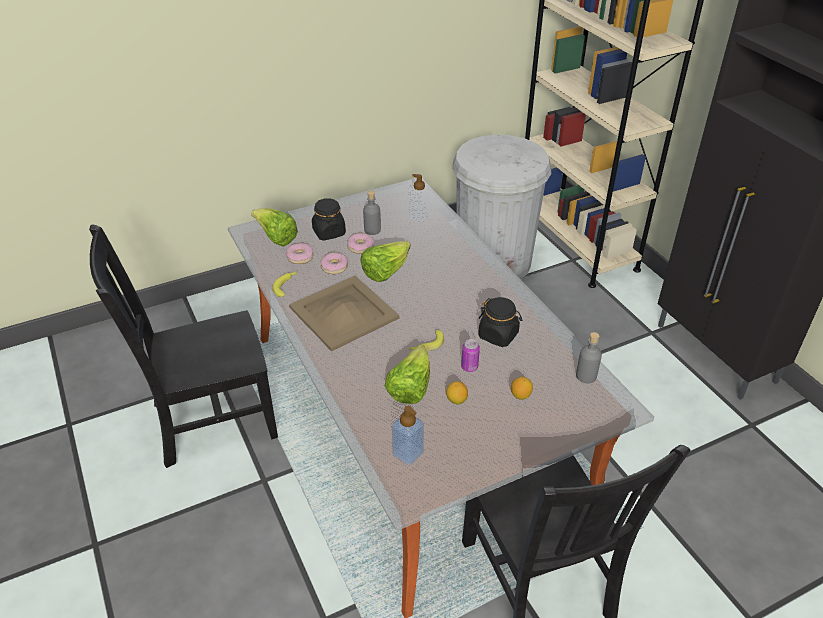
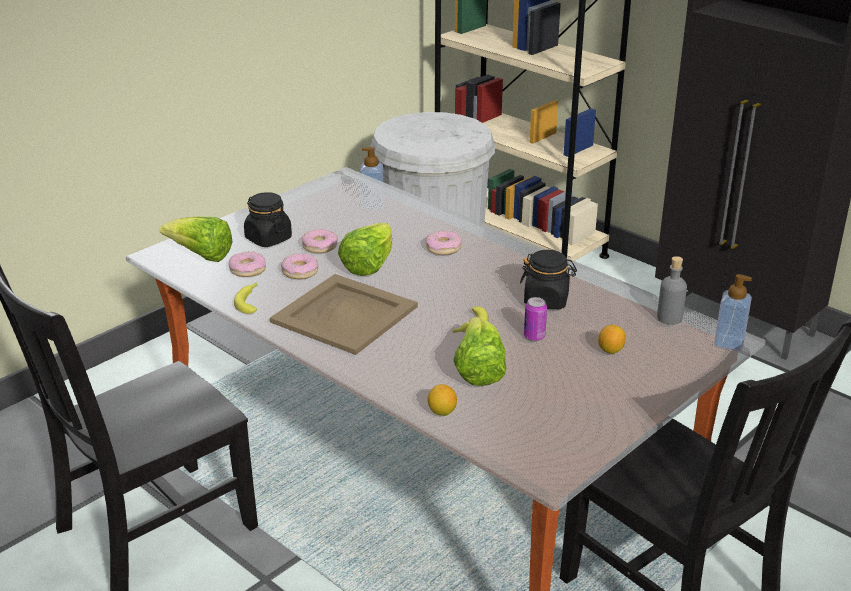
camera: 20 degrees left, 10 degrees down
(372, 230) = (323, 227): grey bottle -> none
(408, 453) = (520, 433): soap dispenser -> soap dispenser (729, 343)
(448, 268) = (443, 248): none -> donut
(456, 400) = (541, 370): lemon -> lemon (442, 412)

